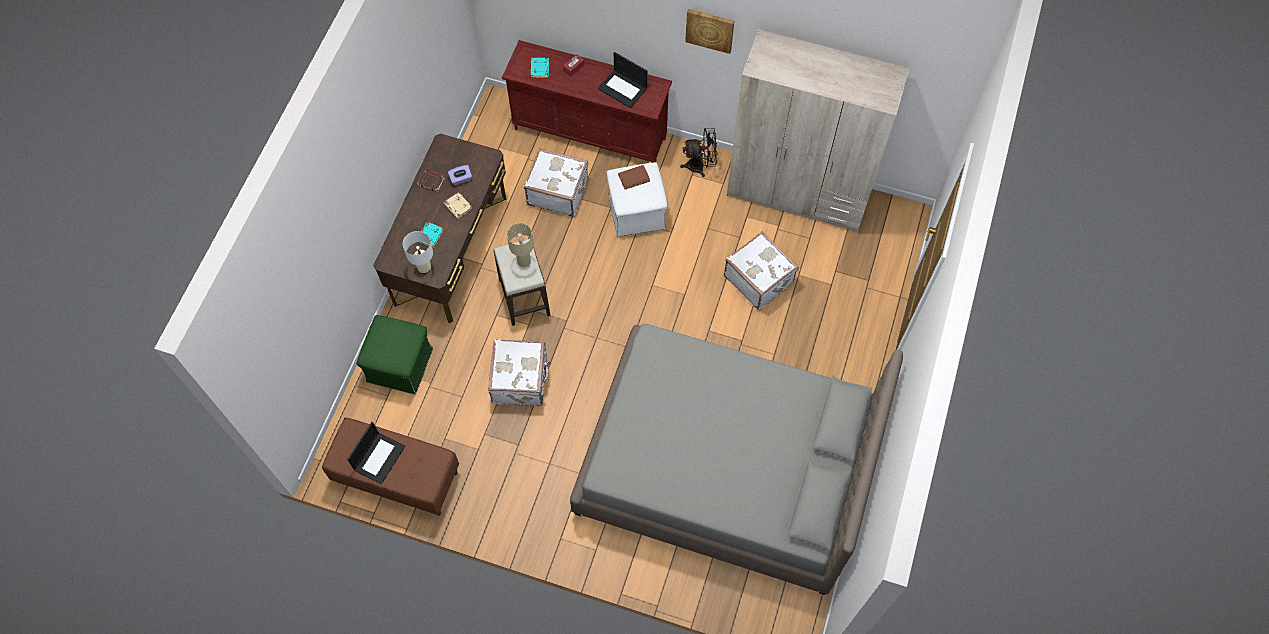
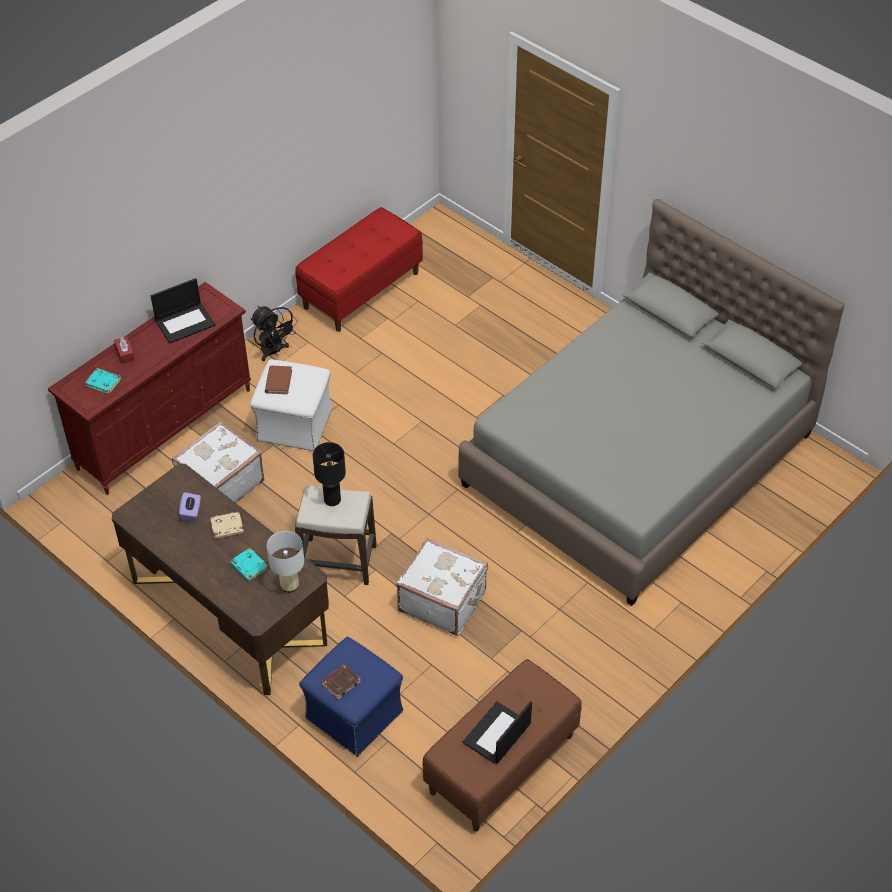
camera: 65 degrees left, 15 degrees down
(379, 457) = (497, 734): laptop -> laptop turned 105 degrees counterclockwise
(400, 364) = (353, 714): green ottoman -> blue ottoman
(432, 181) = (174, 541): brown book -> brown book (341, 682)
(524, 261) = (332, 499): beige table lamp -> black table lamp
(700, 166) = (274, 352): black fan -> black fan turned 120 degrees clockwise
(710, 30) = (221, 177): picture -> none
(759, 279) = (440, 356): white suitcase -> none
(798, 194) = (361, 290): beige wardrobe -> red bench

